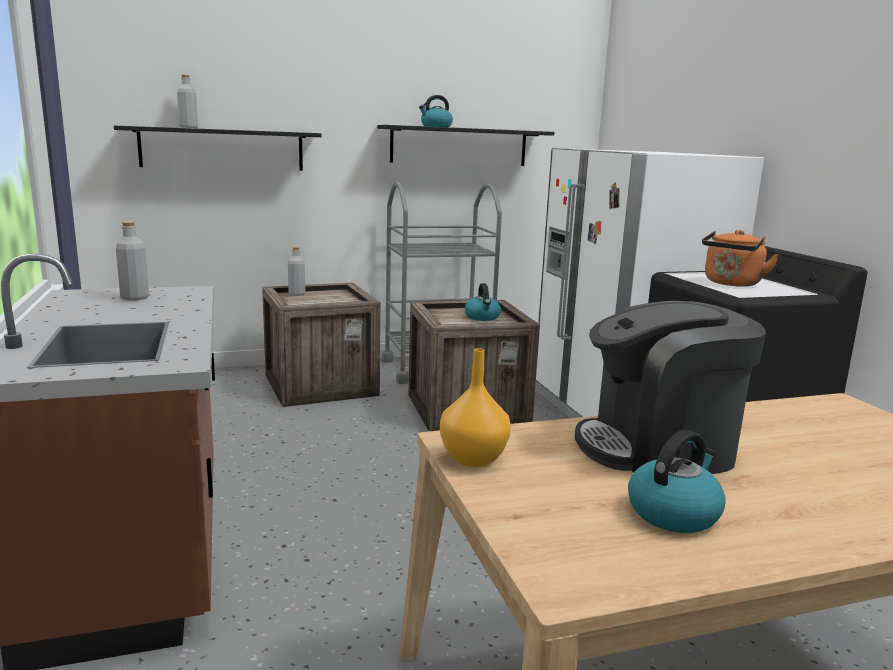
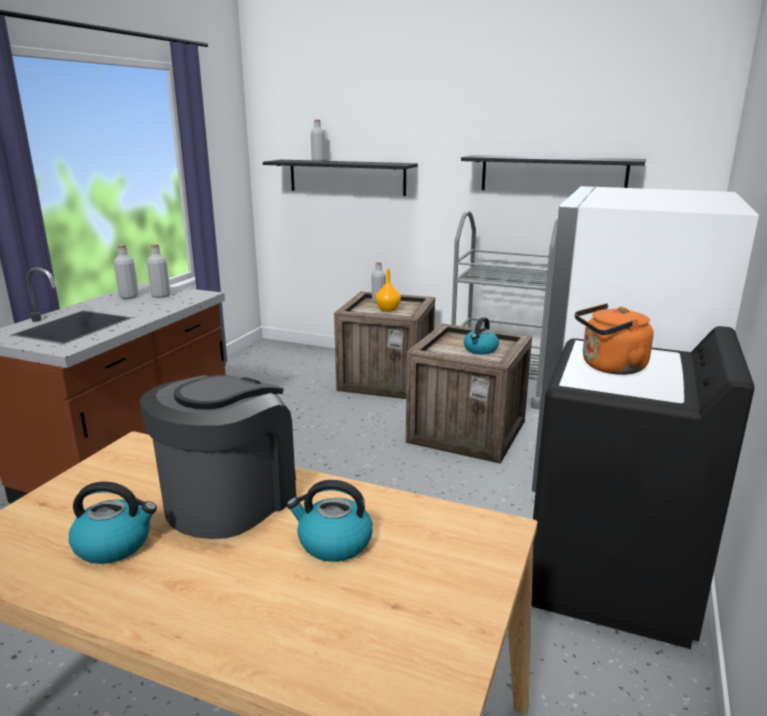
camera: 40 degrees right, 5 degrees up
(87, 304) = (129, 296): none -> grey bottle
(436, 126) = (519, 157): kettle -> kettle (333, 543)
(473, 458) = (114, 459): orange vase -> orange vase (388, 309)
(658, 448) = (230, 499): coffee machine -> coffee machine turned 90 degrees clockwise

